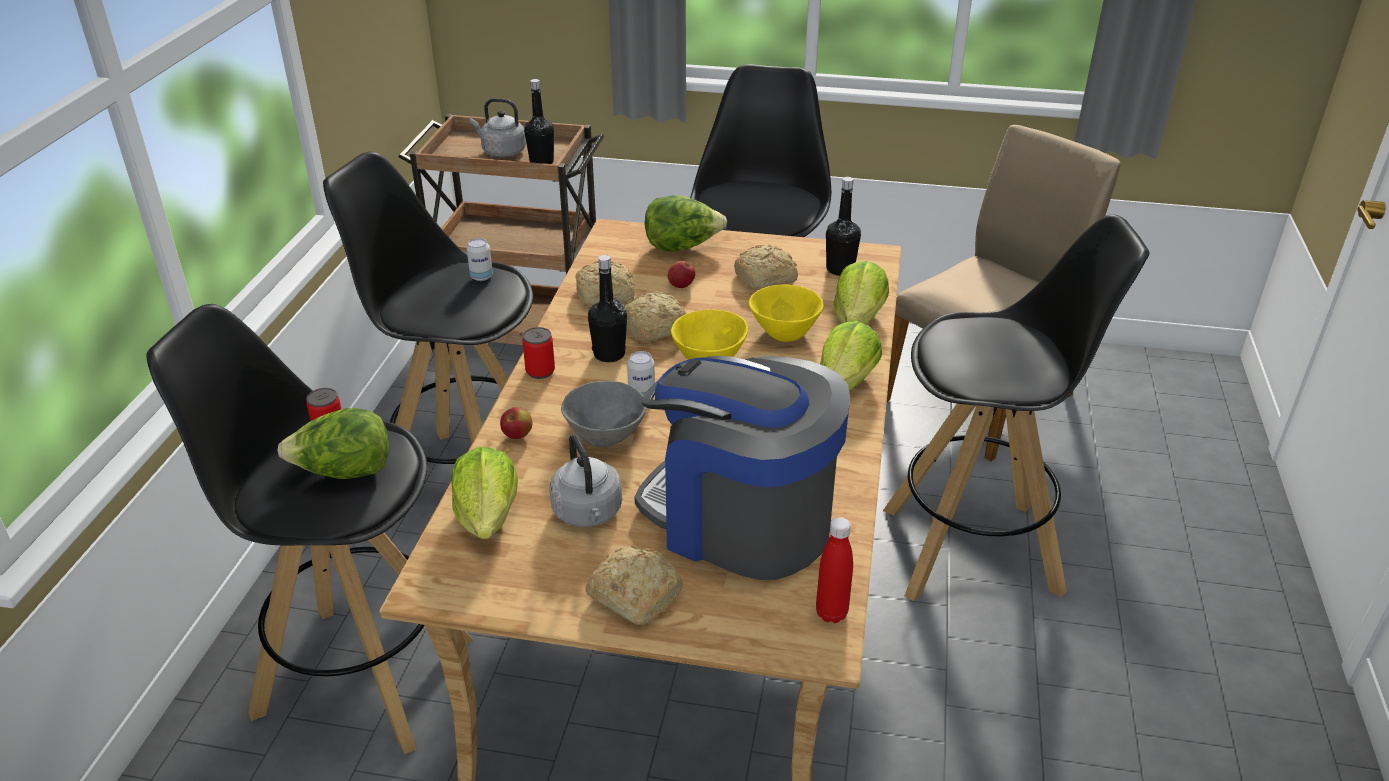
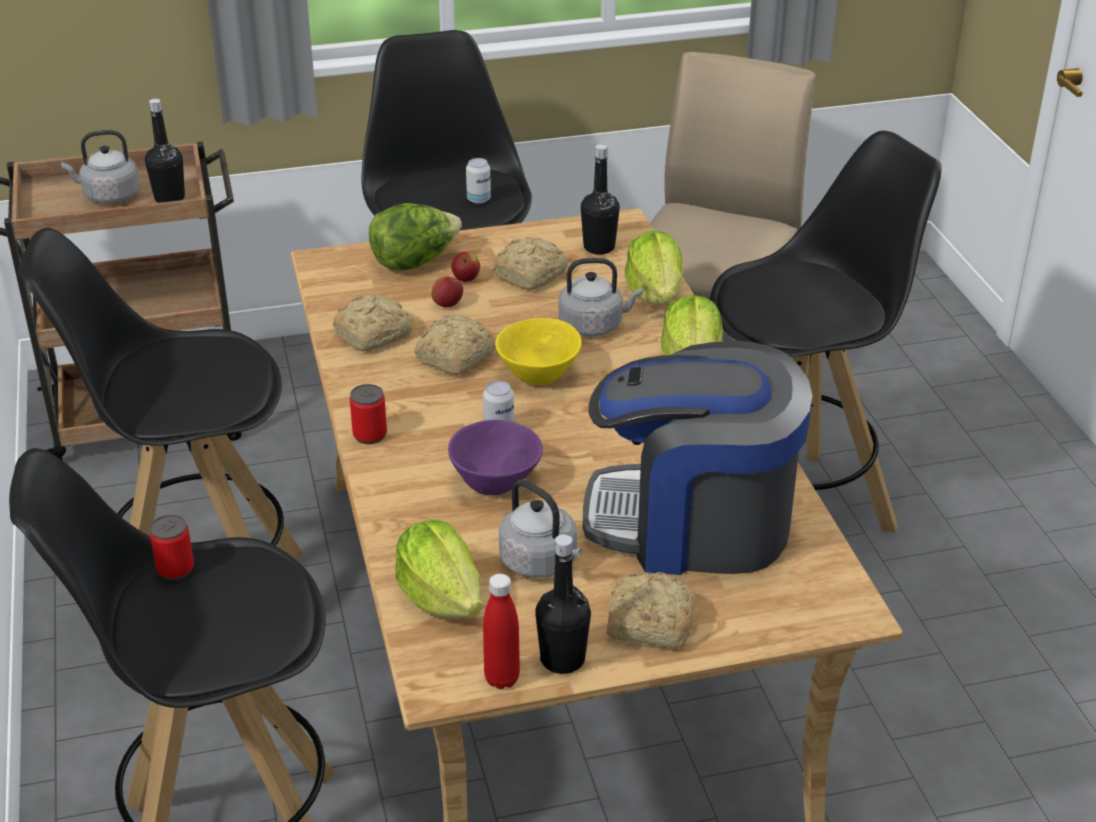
camera: 25 degrees left, 0 degrees up
(344, 473) = (232, 604): lettuce -> none
(481, 277) = (203, 350): can -> can (478, 199)
(517, 436) = (402, 508): apple -> apple (466, 279)
(606, 437) = (497, 483): grey bowl -> purple bowl
(609, 354) = (430, 397): black bottle -> black bottle (562, 659)
(786, 331) = (594, 325): yellow bowl -> grey kettle
(831, 613) = (837, 581): red bottle -> red bottle (502, 679)

